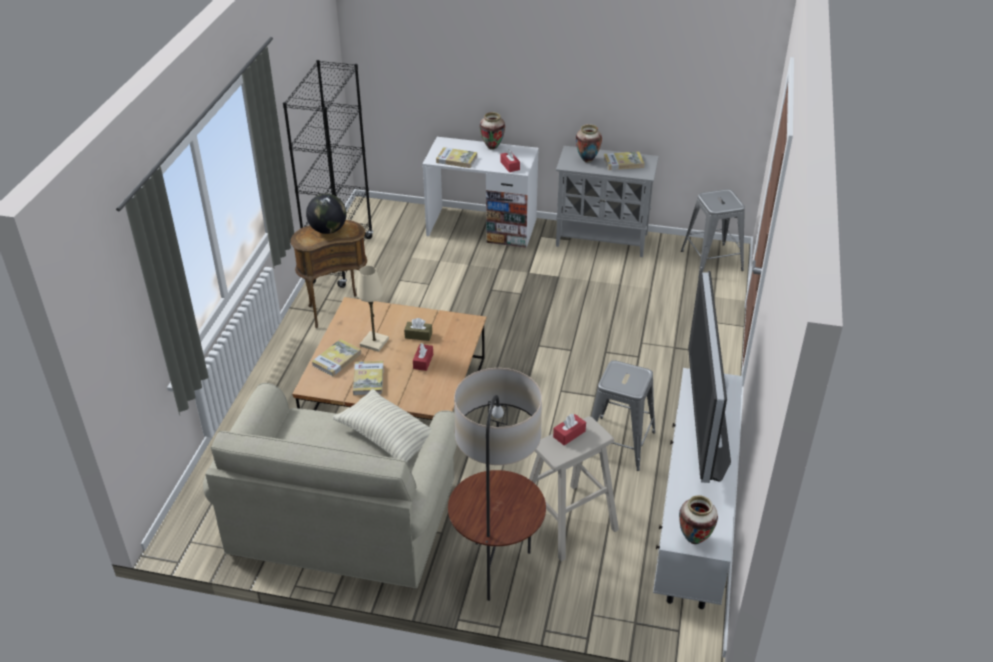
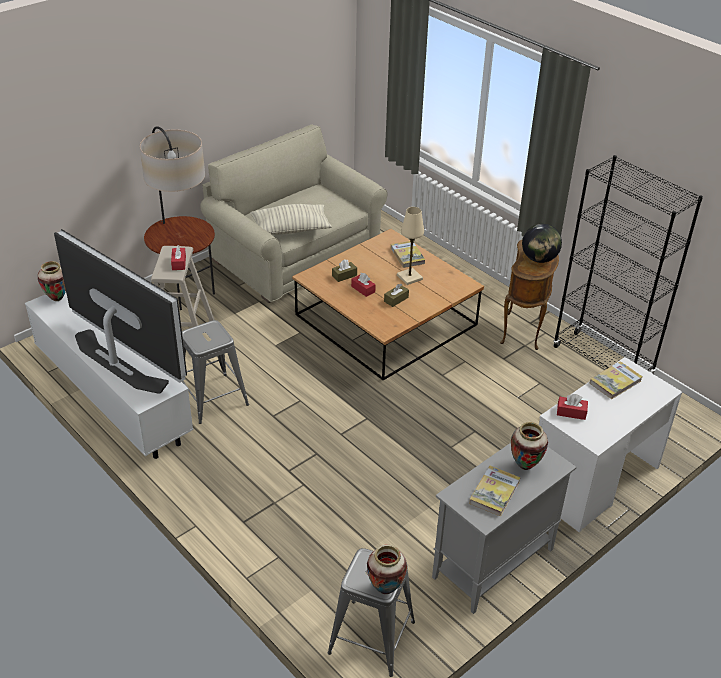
camera: 125 degrees right, 0 degrees up
(368, 379) = (370, 260): book -> none
(413, 383) = (344, 276): none -> brown tissue box
(492, 147) = (624, 419): vase -> vase (385, 589)

